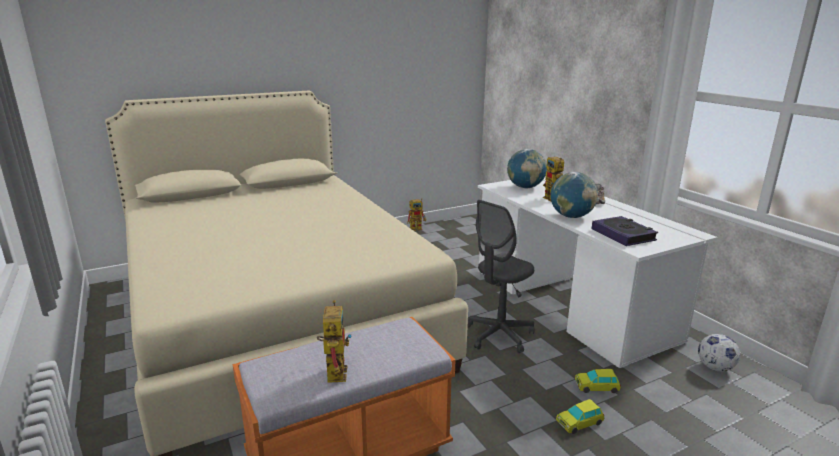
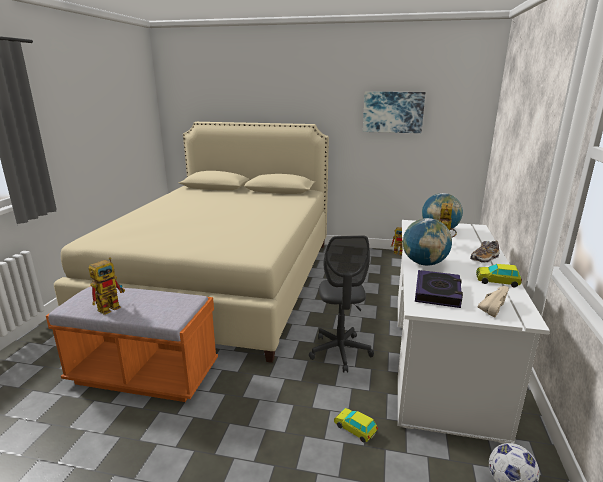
camera: 40 degrees right, 0 degrees up
(393, 70) = (393, 112): none -> picture
(499, 335) = (340, 352): grey office chair -> grey office chair turned 90 degrees counterclockwise
(579, 423) = (297, 444): toy car -> toy car (497, 281)
(667, 233) = (491, 307): none -> beige shoe

